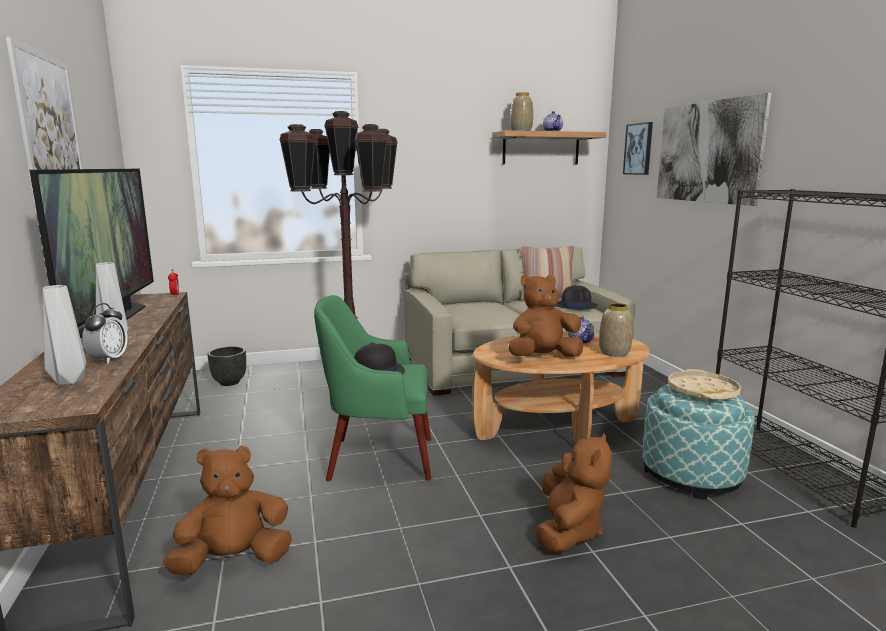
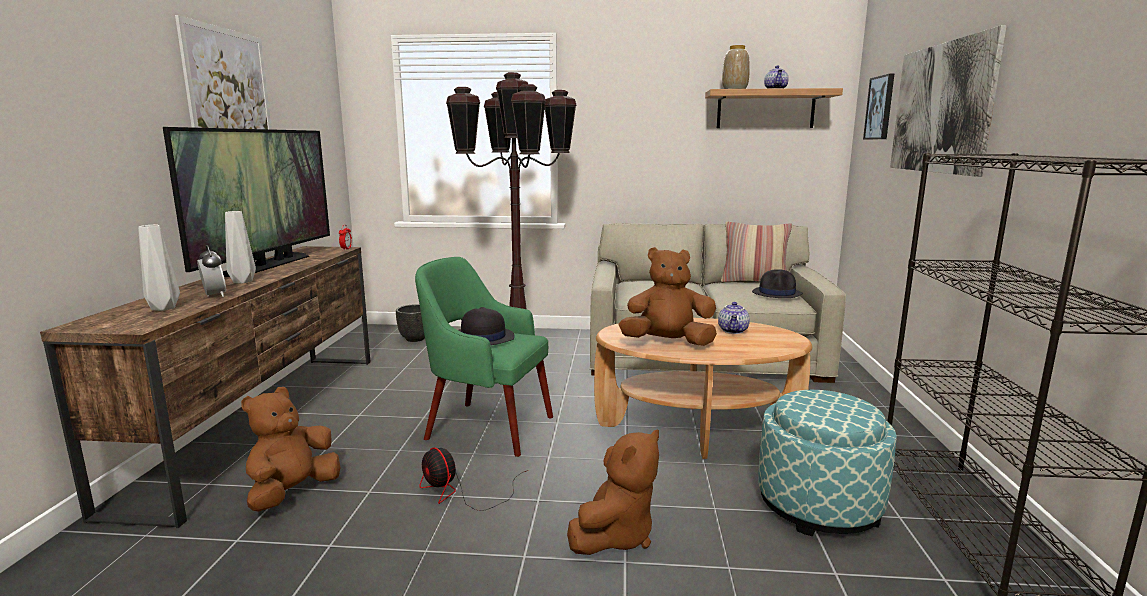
camera: 20 degrees right, 0 degrees up
(109, 360) = (214, 295): alarm clock -> alarm clock turned 60 degrees counterclockwise
(234, 560) = (293, 493): brown plush toy -> brown plush toy turned 60 degrees counterclockwise
(406, 523) = (461, 493): none -> fan
(613, 353) = (757, 347): vase -> none
(702, 391) = (833, 404): beige tray -> none

